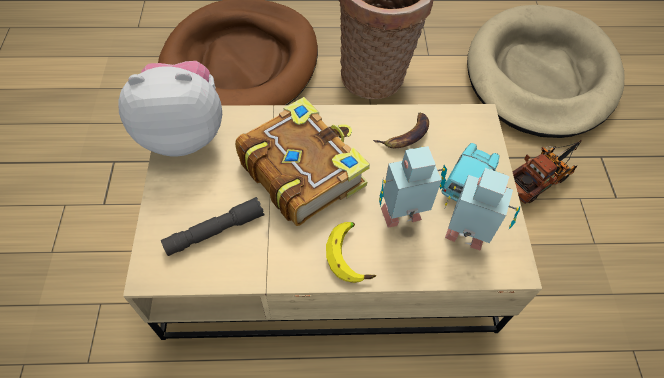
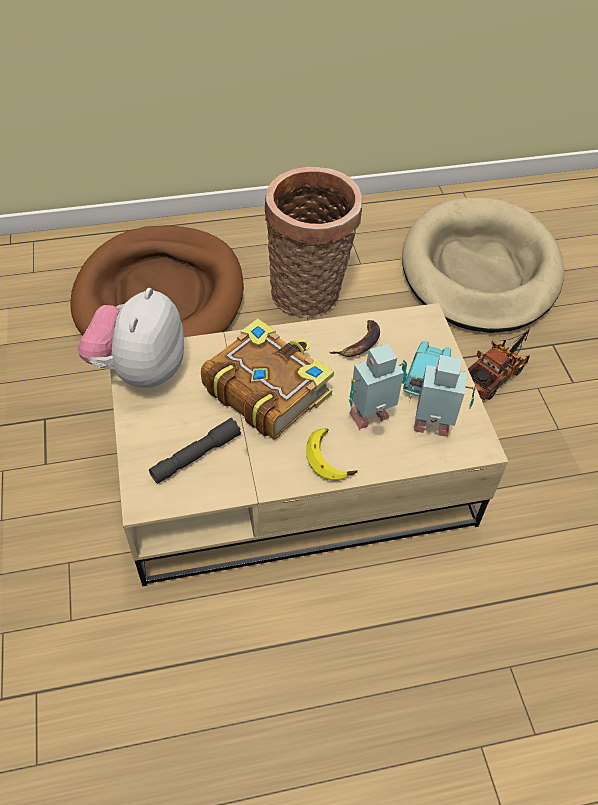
camera: 10 degrees left, 5 degrees down
(183, 133) = (140, 370): plush toy -> plush toy turned 60 degrees counterclockwise

